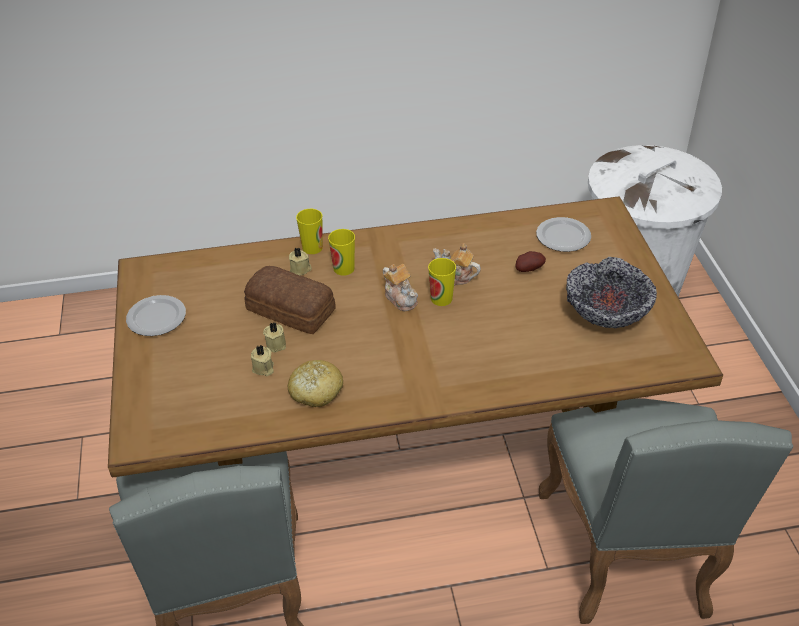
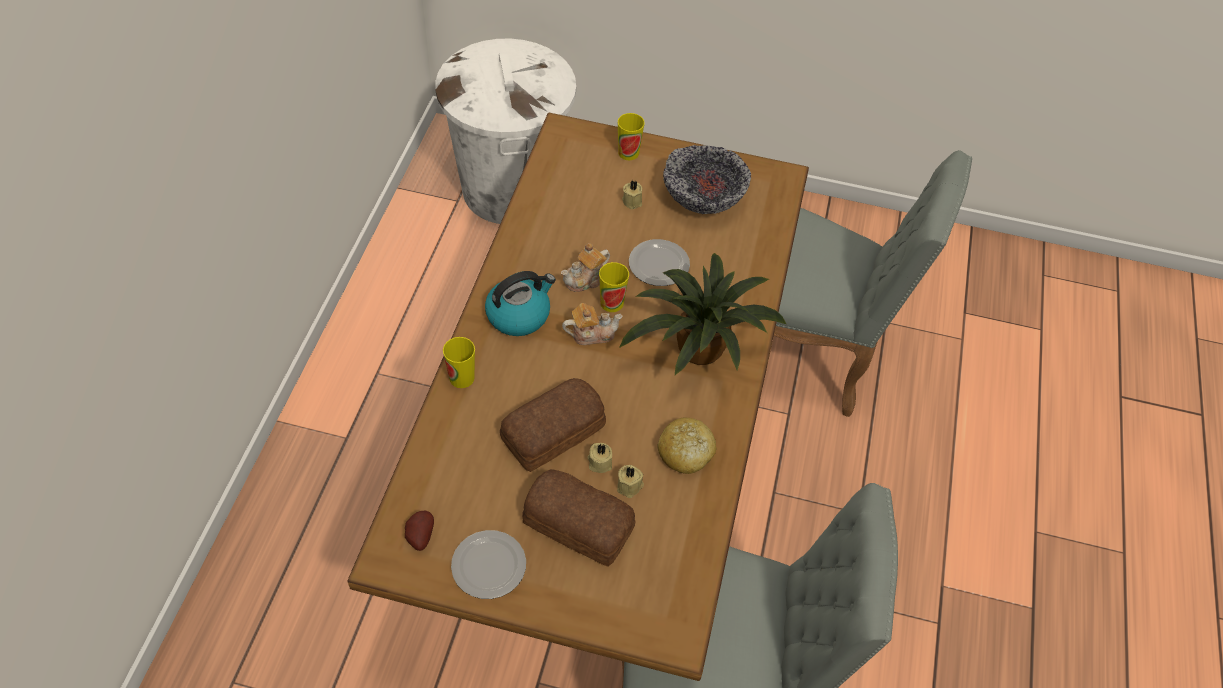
camera: 70 degrees left, 10 degrees up
(215, 350) = (577, 522): none -> bread
(301, 269) = (492, 401): beige candle -> beige candle (632, 201)
(344, 268) = (515, 363): cup -> cup (628, 153)
(391, 254) = (519, 314): none -> kettle
(427, 365) = (697, 351): none -> potted plant
(528, 269) = (610, 222): potato -> potato (419, 536)
(562, 237) = (580, 178): plate -> plate (658, 265)

